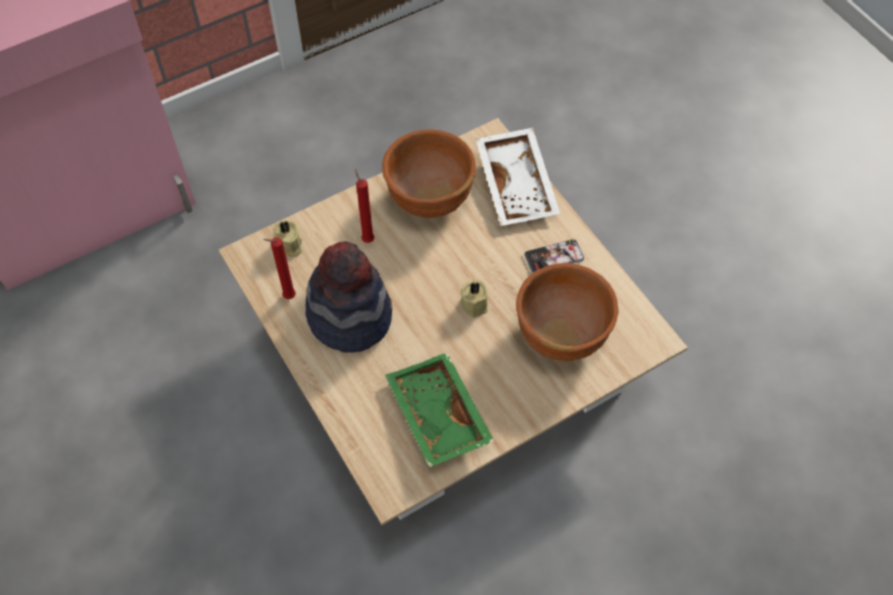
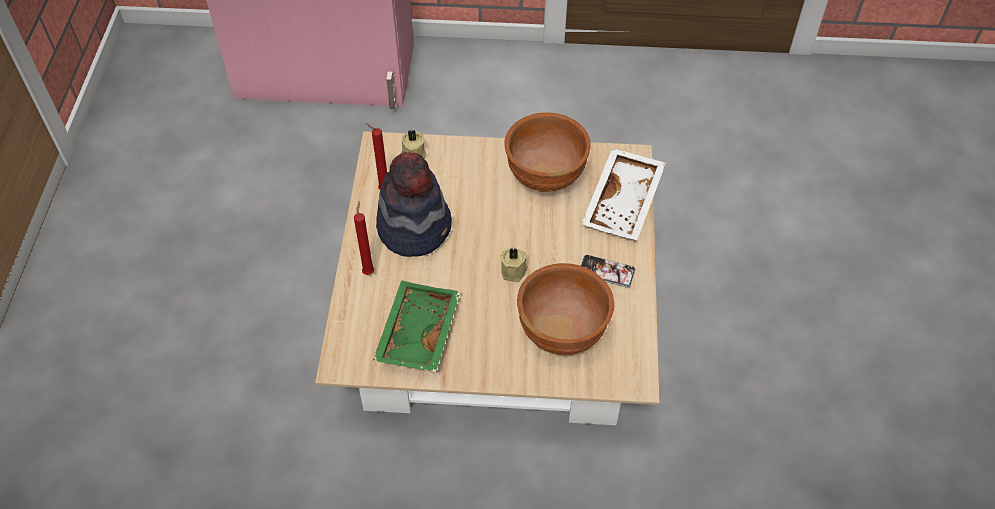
camera: 35 degrees right, 5 degrees down
(367, 239) = (473, 180): red candle -> red candle (369, 271)

